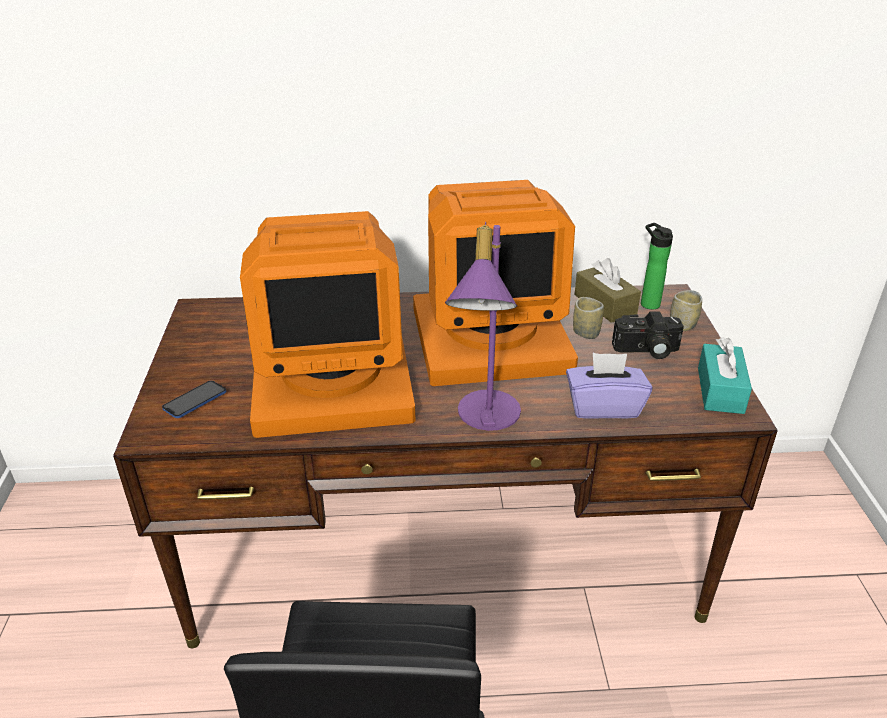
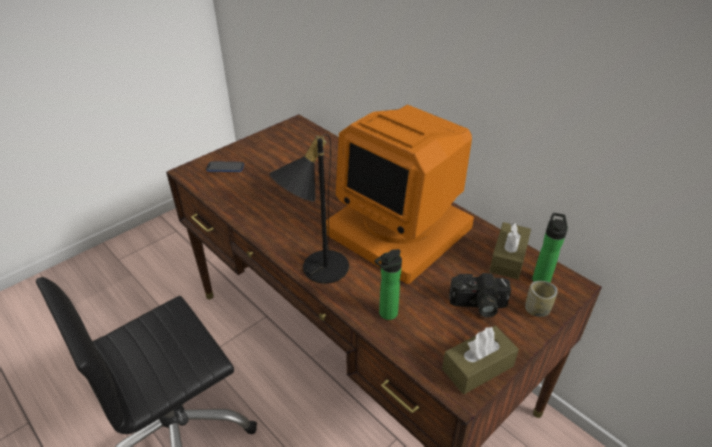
camera: 50 degrees right, 5 degrees up
(333, 379) = (289, 197): monitor -> none
(484, 418) = (316, 268): purple table lamp -> black table lamp
(586, 333) = (460, 266): cup -> none
(603, 406) = (386, 314): purple tissue box -> bottle
(646, 350) = (478, 305): camera -> camera turned 45 degrees counterclockwise
(720, 390) = (477, 367): turquoise tissue box -> brown tissue box

